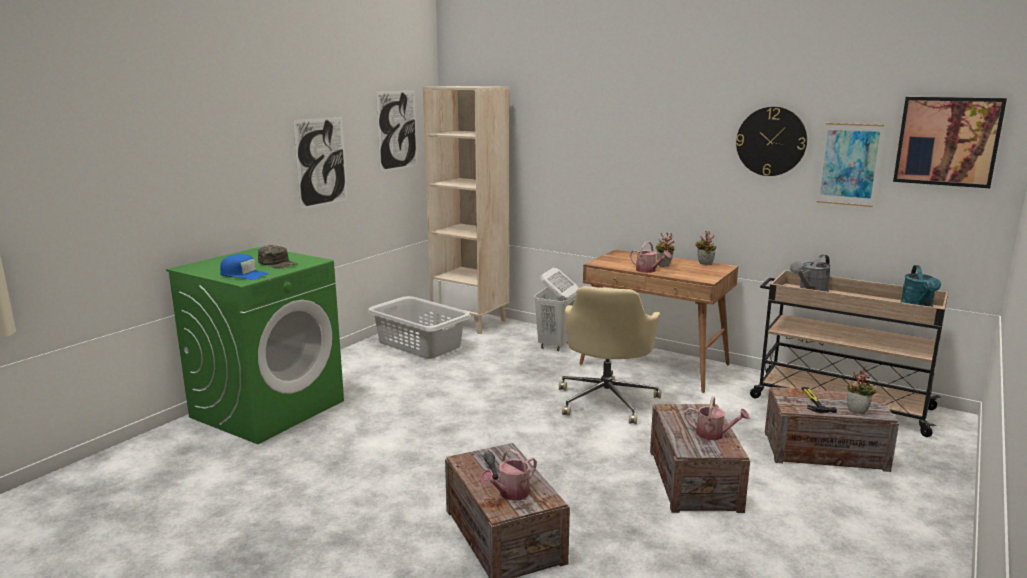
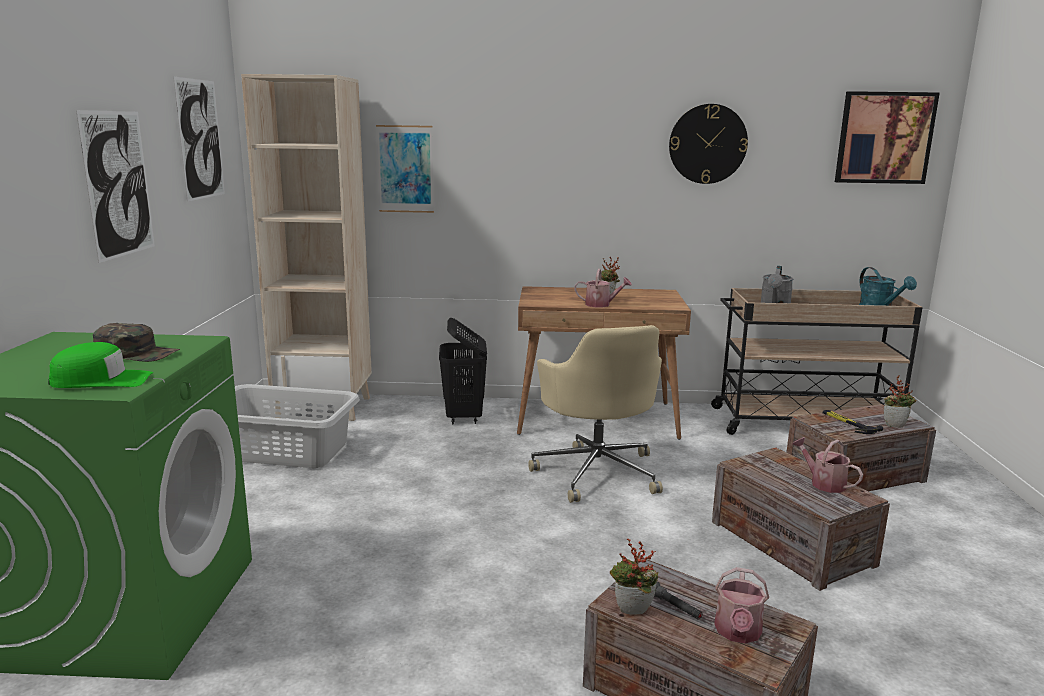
camera: 30 degrees left, 0 degrees up
(243, 275) = (102, 381): blue cap -> green cap
(555, 345) = (464, 417): white laundry basket -> black laundry basket
(704, 264) = (642, 292): potted plant -> potted plant (632, 613)
(714, 434) = (823, 483): watering can -> watering can turned 120 degrees counterclockwise
(849, 164) = (790, 166): picture -> picture (405, 169)

